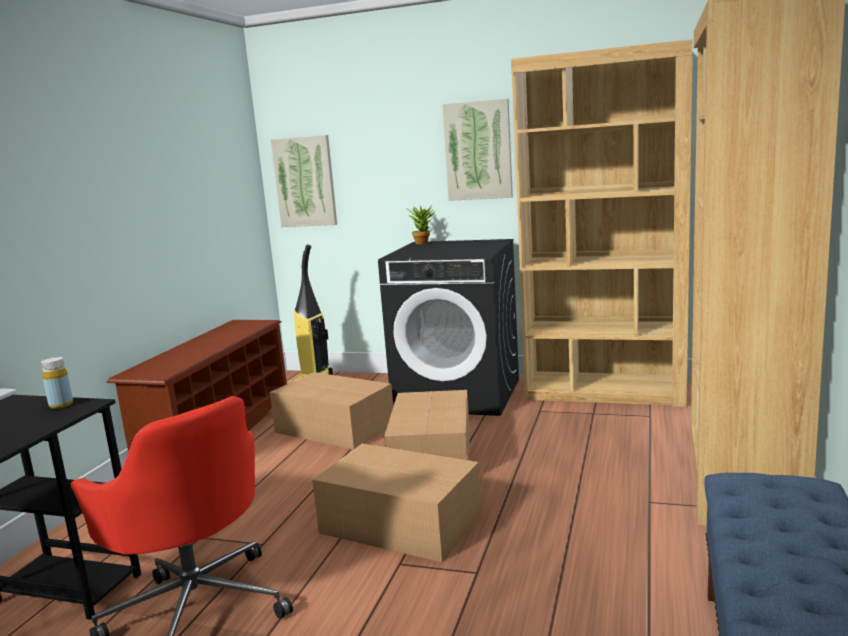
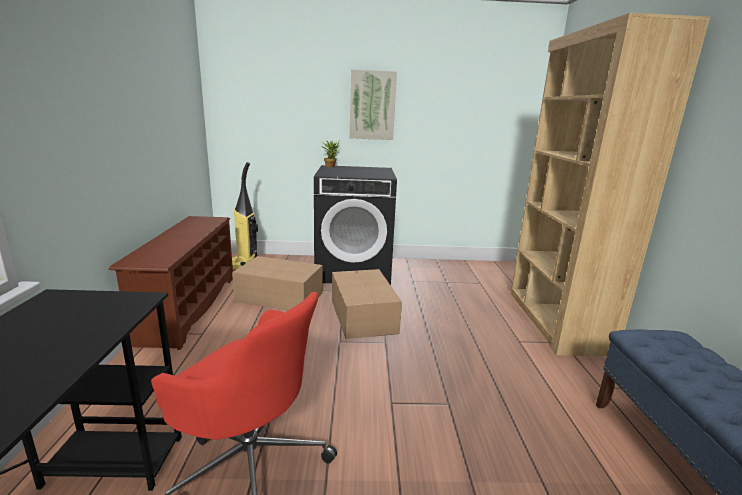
camera: 20 degrees left, 5 degrees up
(61, 405) = (114, 300): yellow bottle -> none
(305, 181) = (240, 114): picture -> none
(402, 525) = (374, 371): cardboard box -> none
(605, 391) = (444, 267): brown bookcase -> none

